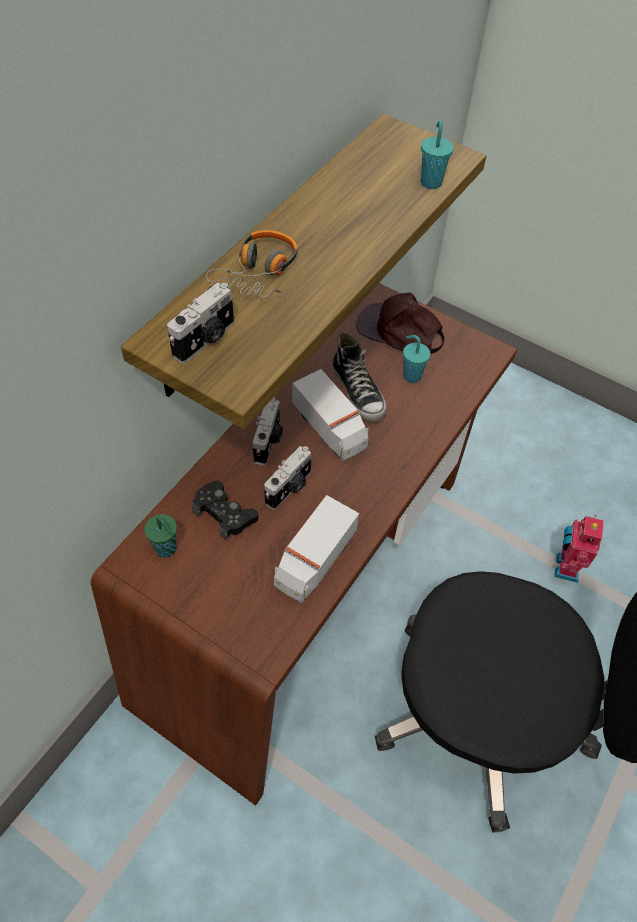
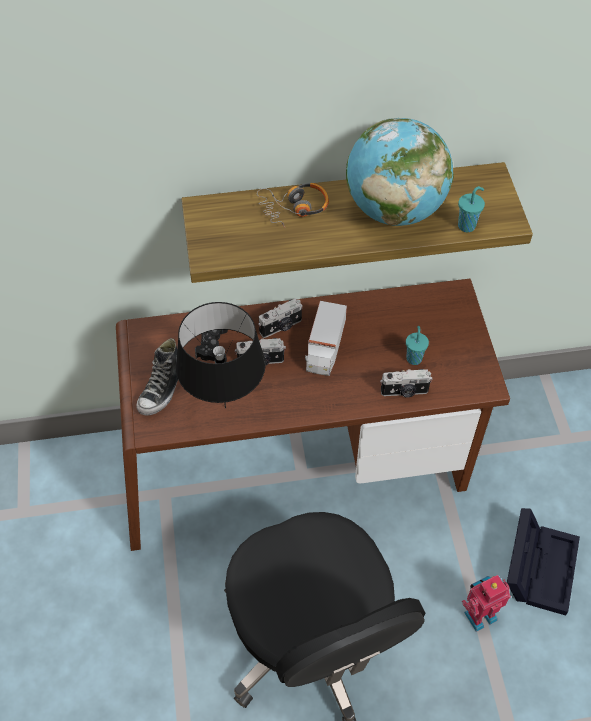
camera: 50 degrees right, 0 degrees up
(167, 549) = (164, 338): green cup -> none
(206, 340) = (222, 224): camera -> camera (404, 392)
(314, 560) = (226, 408): toy truck -> black table lamp
(353, 210) = (394, 209): none -> globe
(358, 392) = (368, 342): shoe -> shoe (163, 388)
(399, 331) = (443, 326): brown cap -> none
(557, 493) = (539, 565): none -> black storage box

